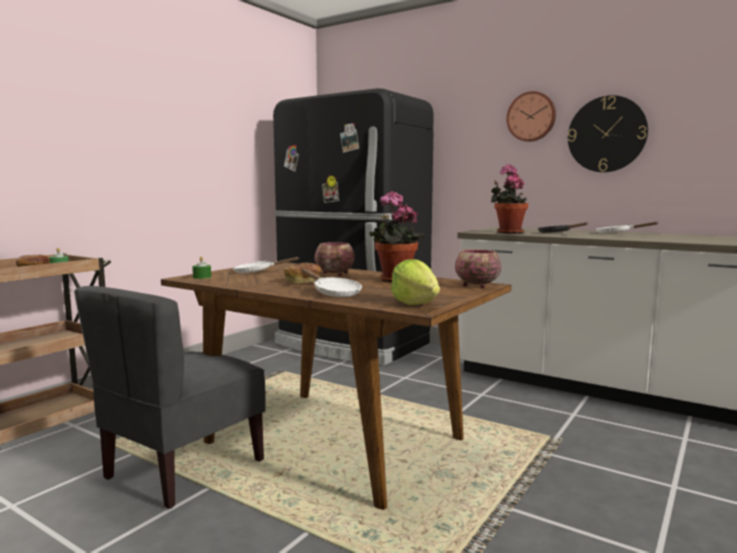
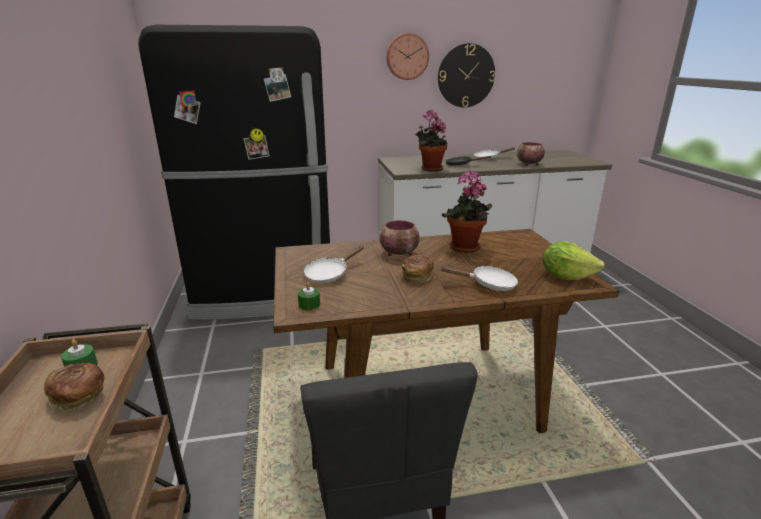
camera: 45 degrees left, 15 degrees up
(476, 285) = (523, 237): bowl -> bowl (528, 164)

